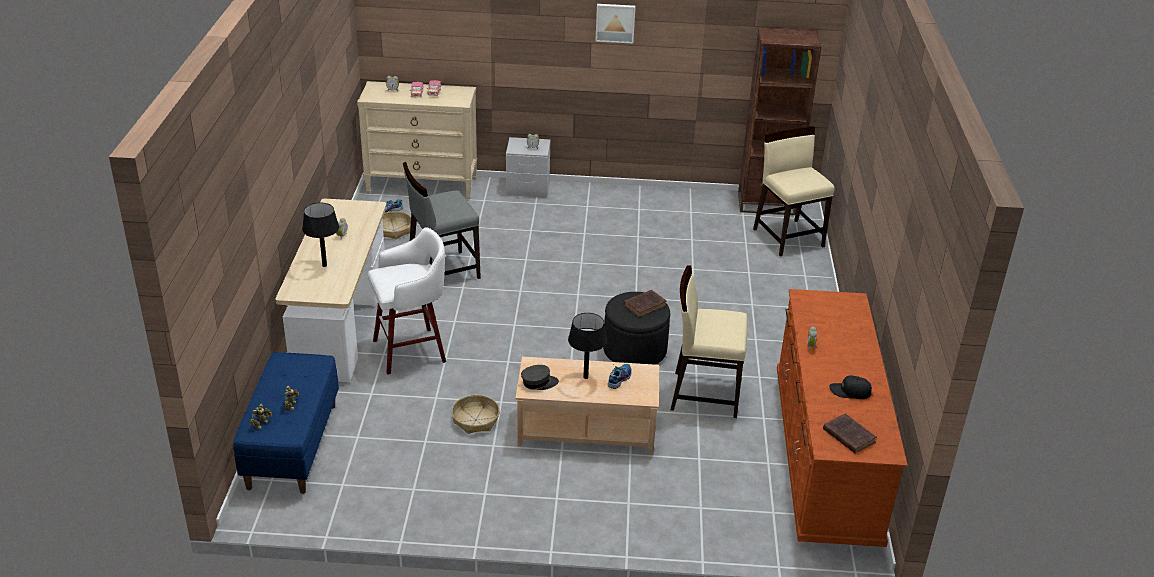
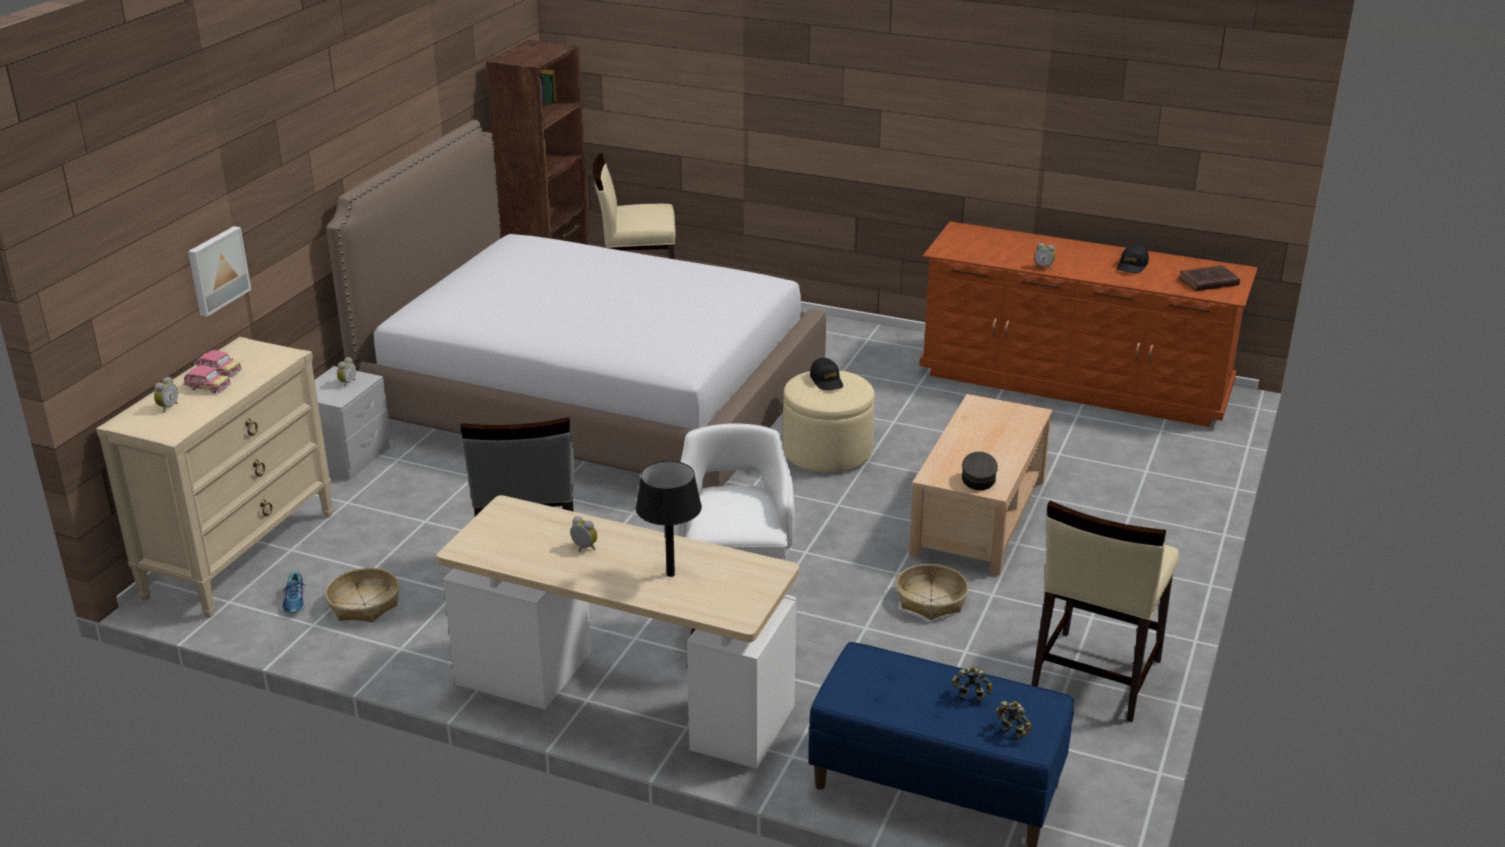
camera: 70 degrees left, 5 degrees down
(586, 377) = (977, 444): black table lamp -> none
(615, 22) = (362, 130): picture -> picture (217, 270)
(619, 378) = (988, 423): shoe -> none
(634, 350) = (827, 452): black ottoman -> beige ottoman
(638, 250) = (594, 404): none -> bed
(645, 305) = (826, 381): brown book -> black cap
(704, 394) = (937, 425): beige chair -> beige chair (1094, 676)

